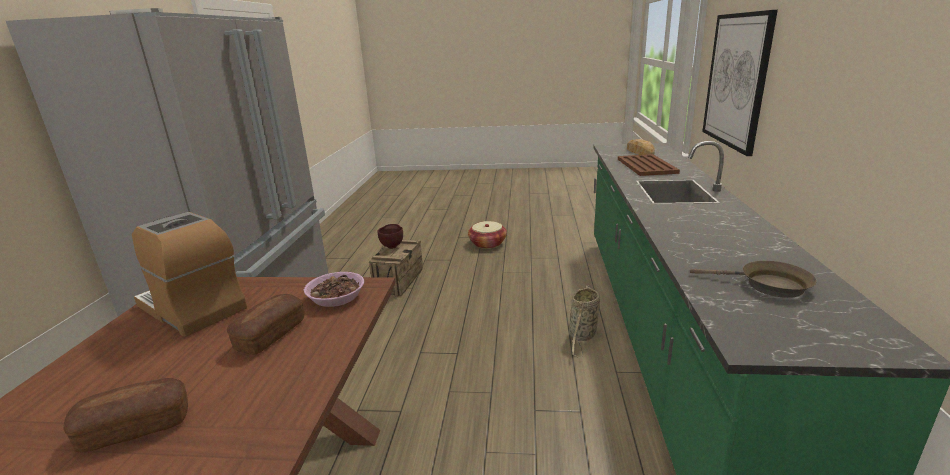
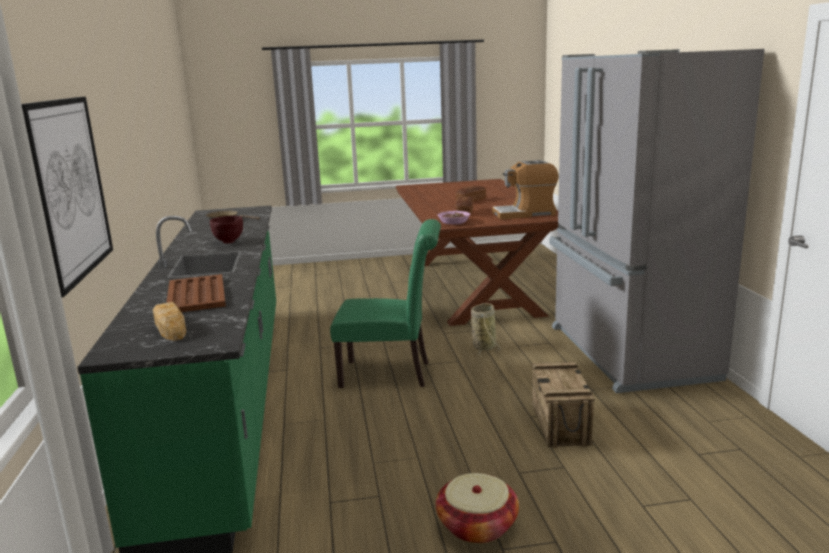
camera: 165 degrees right, 5 degrees down
(193, 308) = (524, 214): coffee machine -> coffee machine turned 150 degrees clockwise
(392, 246) = (573, 383): brown bowl -> brown bowl (228, 242)
(497, 345) = (391, 374): none -> green chair
(582, 336) = (310, 390): basket -> basket (484, 346)

